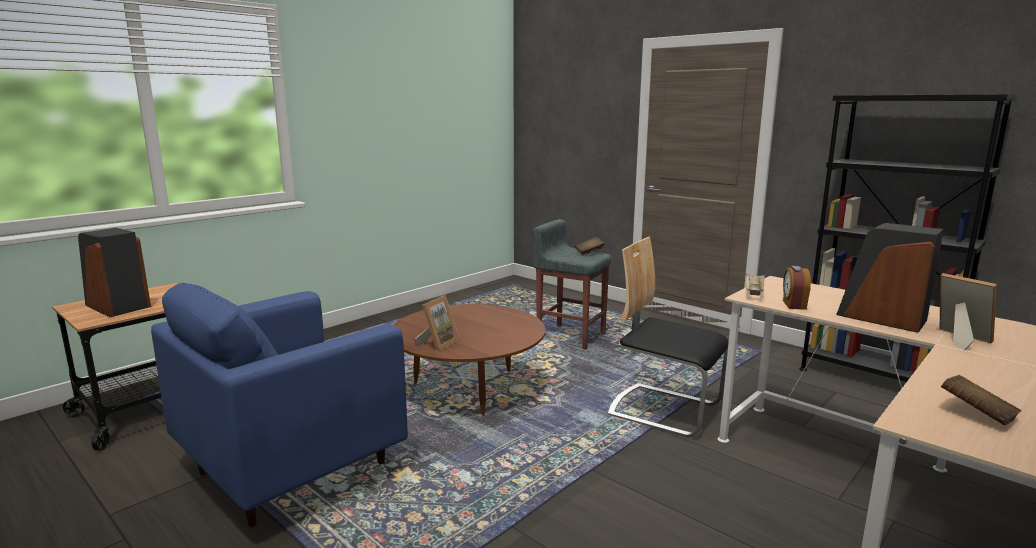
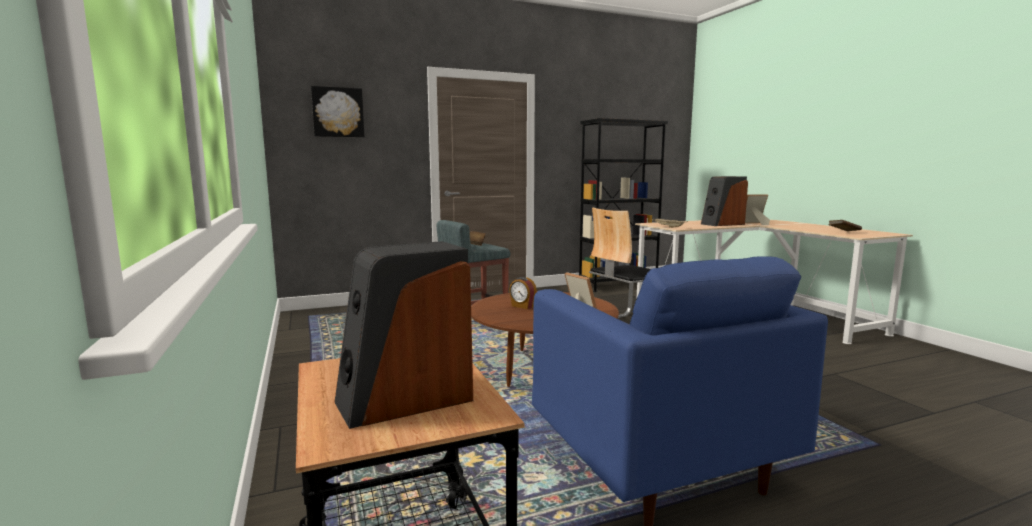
camera: 65 degrees left, 5 degrees down
(562, 97) = (338, 112): none -> picture
(793, 305) = (695, 227): alarm clock -> alarm clock (522, 306)

